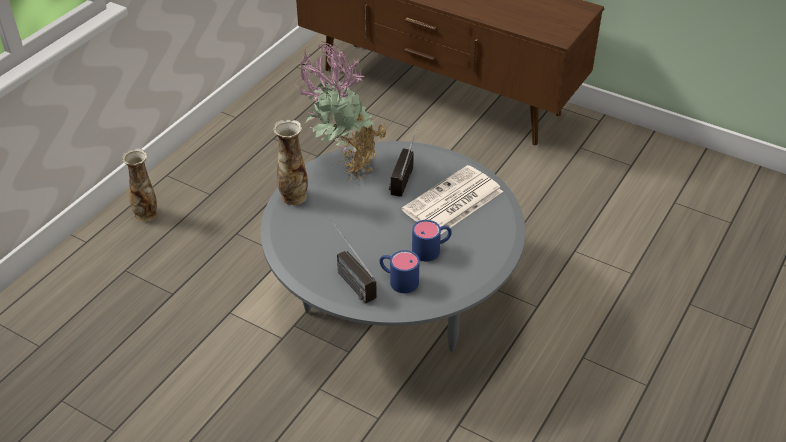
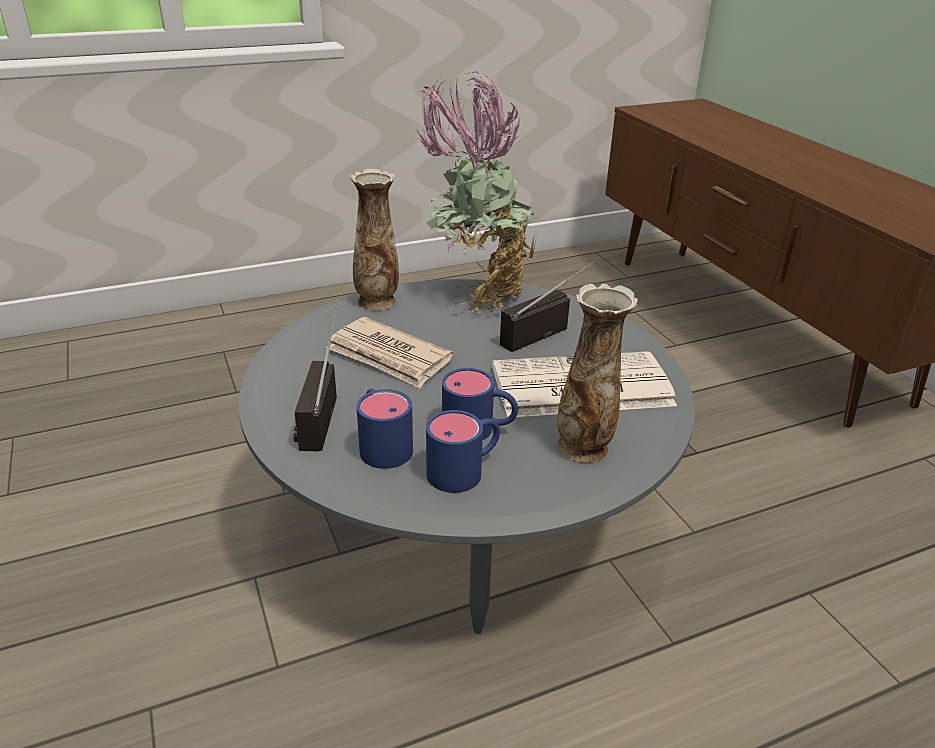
camera: 35 degrees right, 10 degrees down
(146, 214) = (303, 314): vase -> vase (584, 447)
(344, 230) = (389, 357): none -> newspaper
(447, 272) = (465, 469): none -> blue mug

